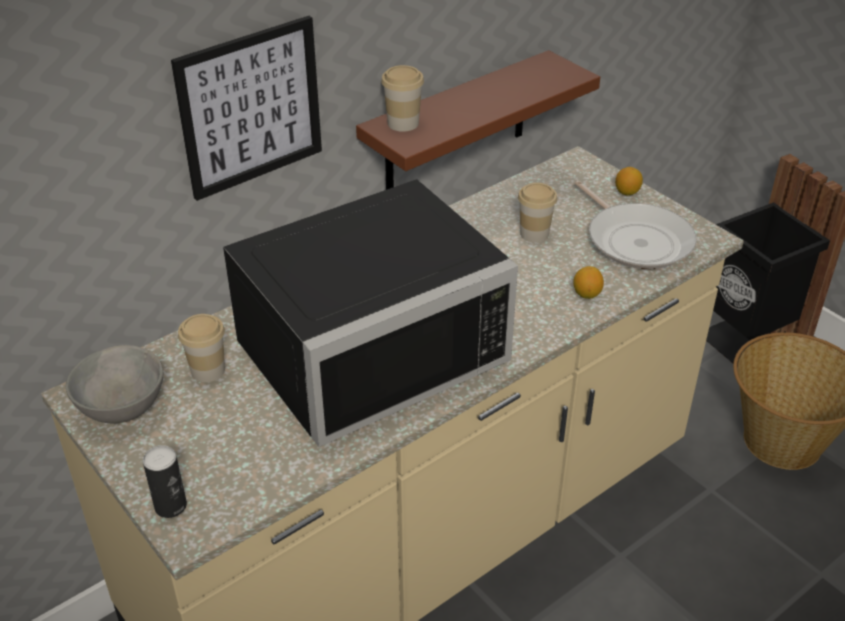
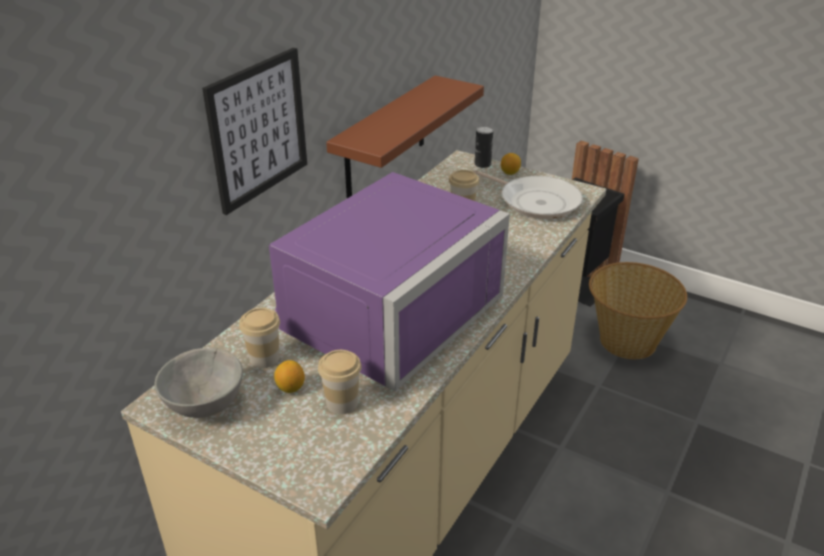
camera: 20 degrees left, 5 degrees down
(170, 506) = (293, 470): can -> can (482, 164)
(364, 345) = (382, 311): black microwave -> purple microwave
(403, 123) = (362, 134): cup -> cup (342, 403)
(586, 294) = (525, 242): lemon -> lemon (290, 388)

